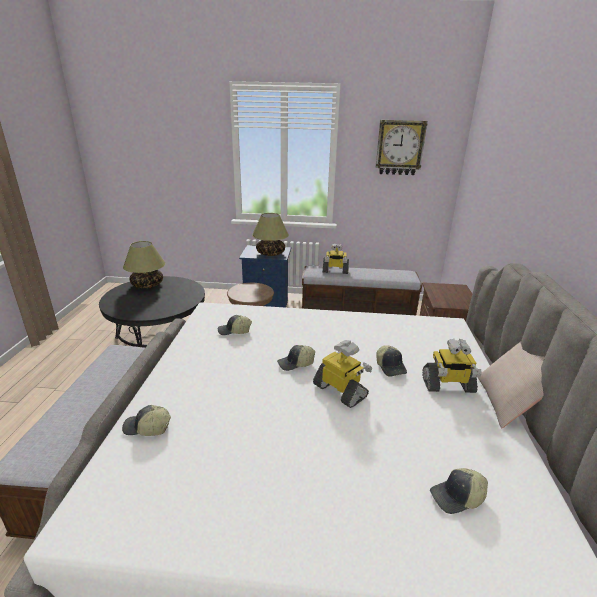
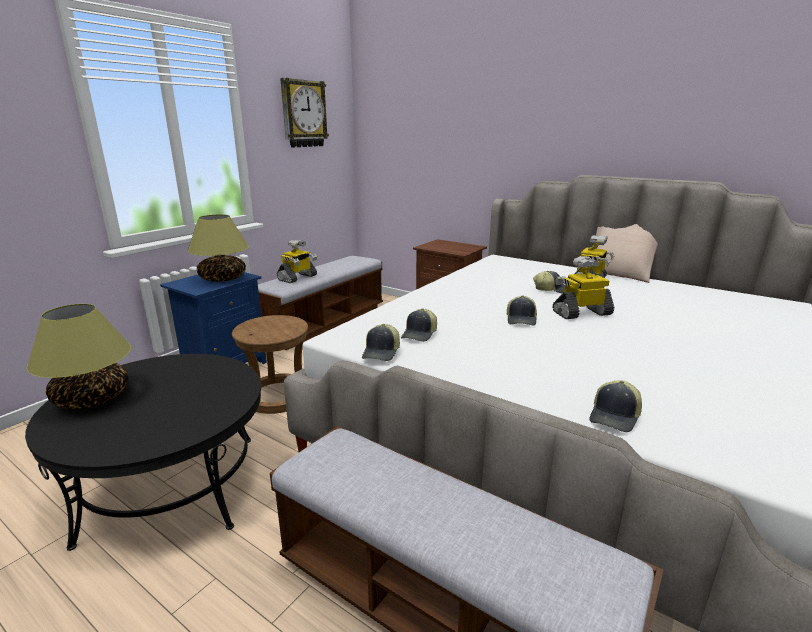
camera: 60 degrees left, 5 degrees down
(457, 497) = (723, 310): cap -> cap (382, 352)

